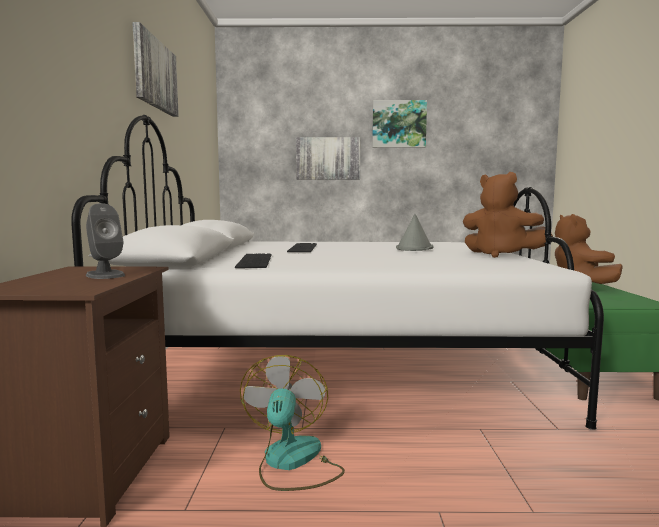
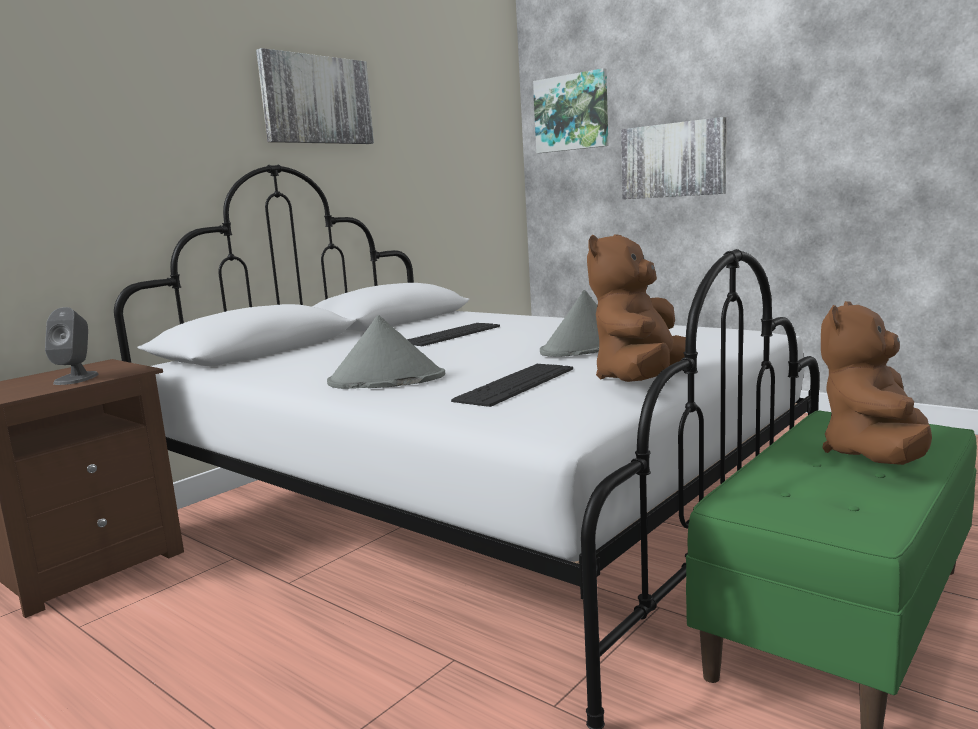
camera: 40 degrees right, 5 degrees up
(255, 261) = (298, 361): keyboard -> keyboard (516, 384)
(292, 462) = (212, 617): fan -> none
(369, 263) = (386, 380): none -> grey hat
(399, 124) = (798, 82): picture -> picture (571, 112)
(500, 255) = (642, 381): brown plush toy -> brown plush toy turned 45 degrees clockwise

